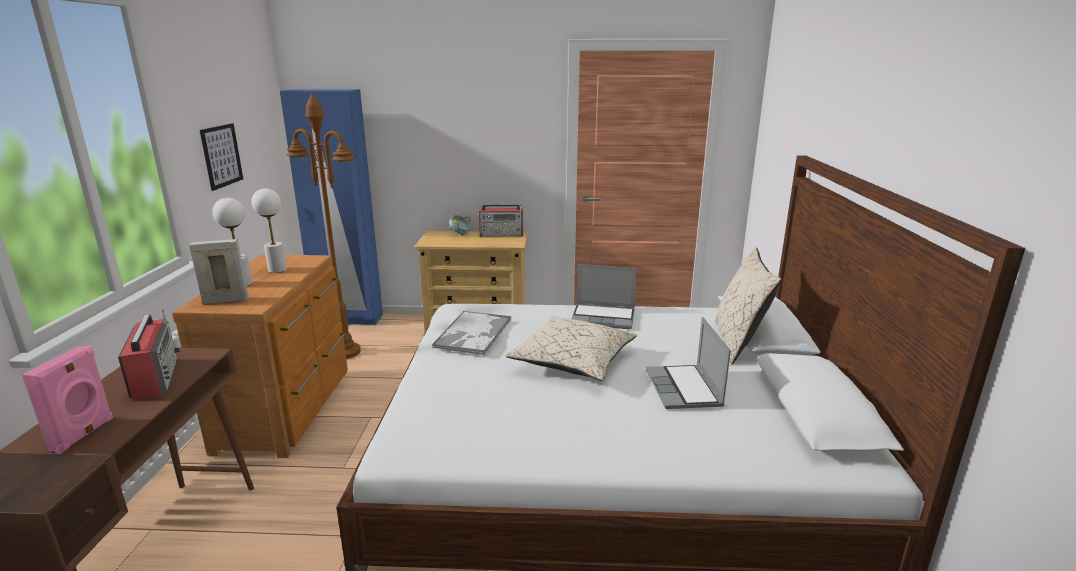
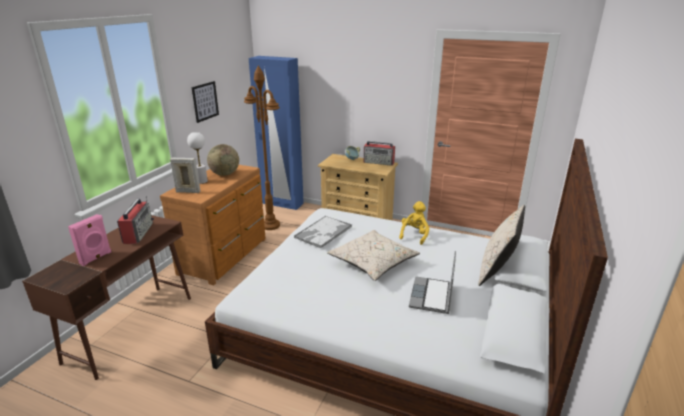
camera: 20 degrees right, 5 degrees up
(277, 269) = (225, 174): white table lamp -> globe
(604, 317) = (414, 235): laptop -> yellow plush toy

